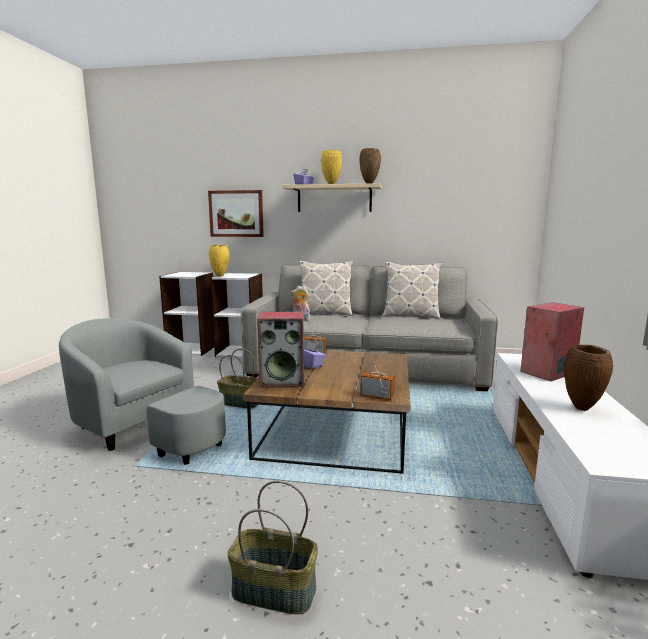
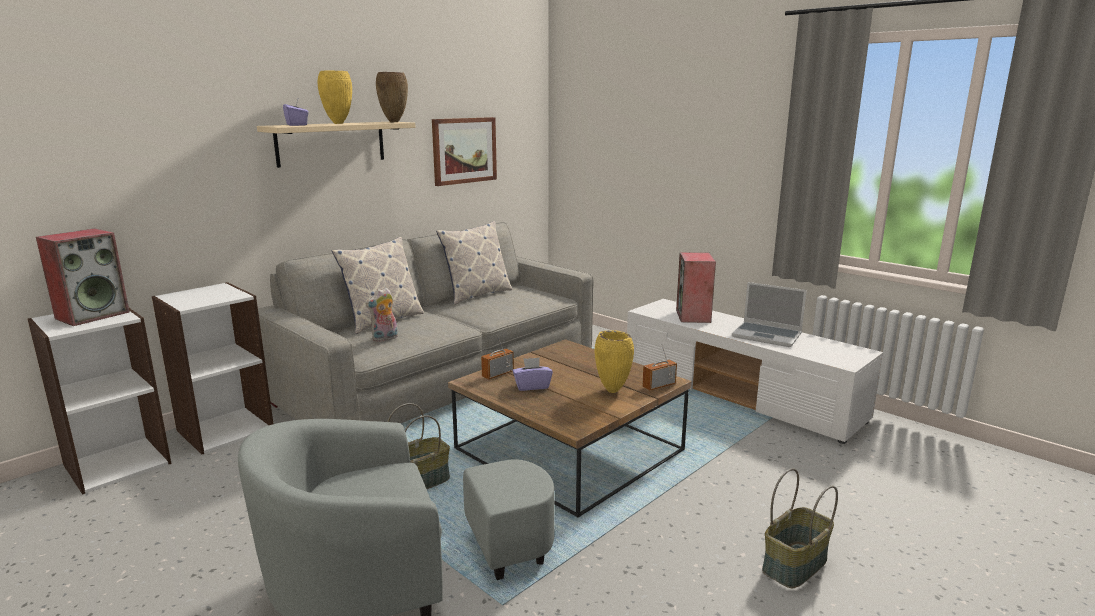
camera: 55 degrees left, 5 degrees up
(220, 276) = (187, 305): yellow vase -> yellow vase (613, 390)
(236, 213) = (157, 180): picture -> picture (464, 150)
(283, 381) = (564, 411): speaker -> speaker (93, 315)
(582, 409) = (767, 335): brown vase -> laptop

